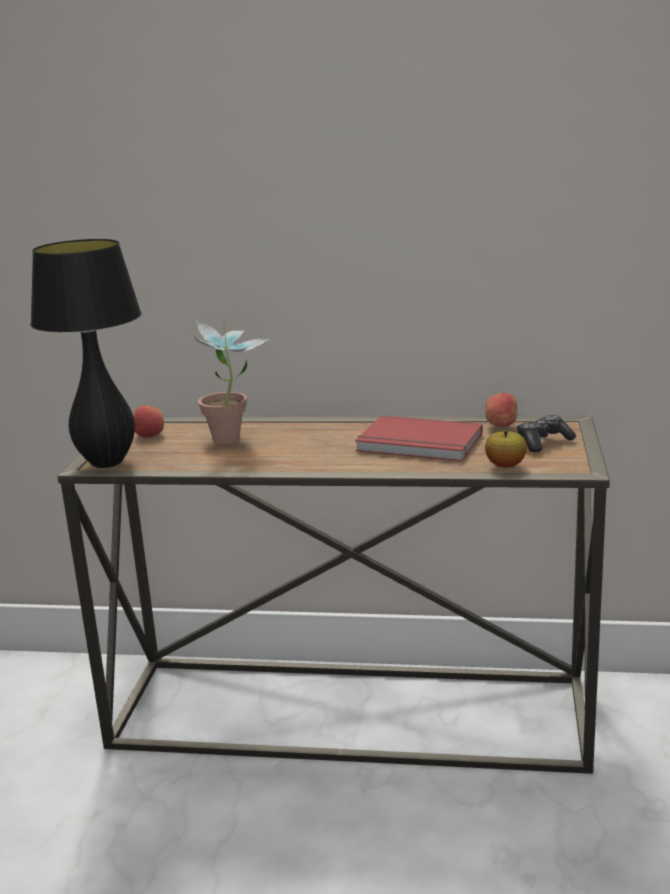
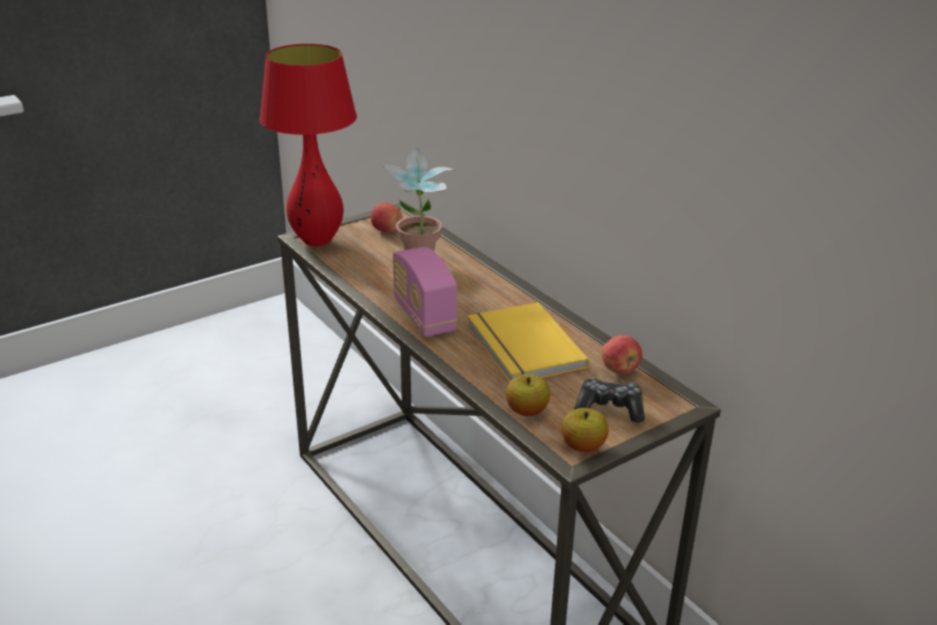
camera: 45 degrees right, 10 degrees up
(106, 462) = (317, 240): black table lamp -> red table lamp
(314, 460) = (424, 316): none -> radio
(419, 444) = (522, 348): red book -> yellow book
(575, 462) = (583, 446): none -> apple

